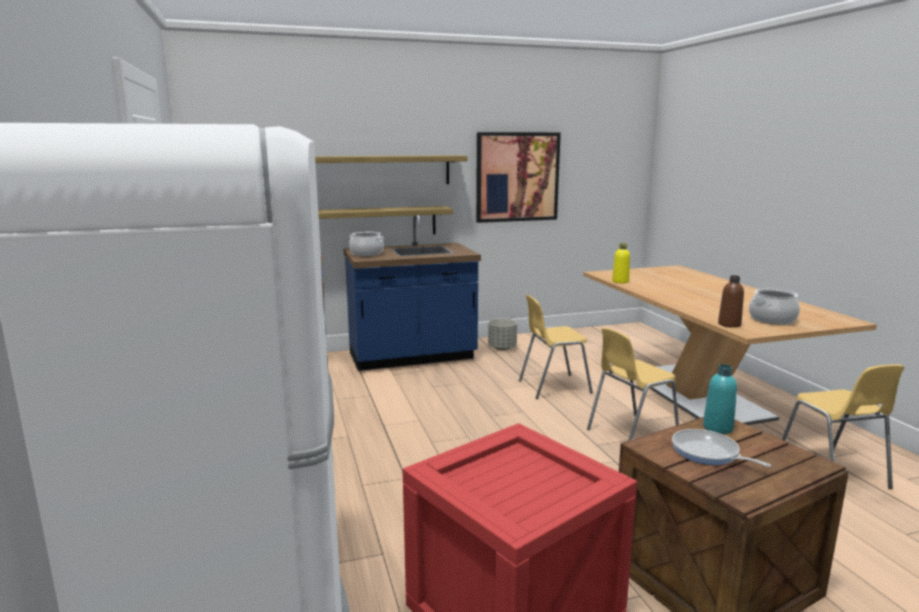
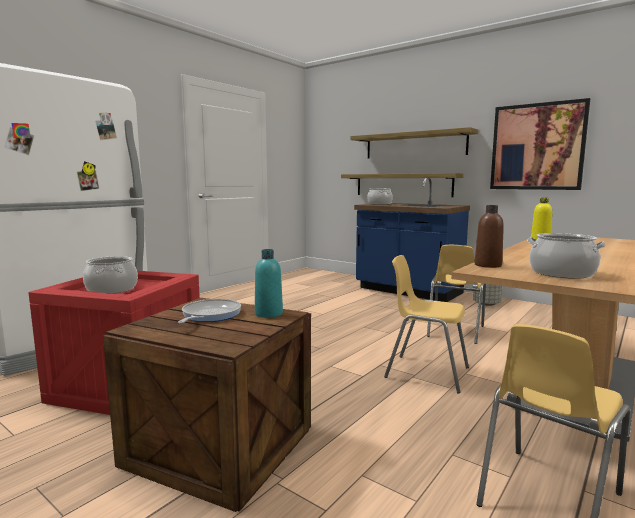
camera: 55 degrees right, 5 degrees down
(525, 488) = (112, 289): none -> cooking pot
(553, 387) = (454, 331): yellow chair -> yellow chair turned 105 degrees counterclockwise

